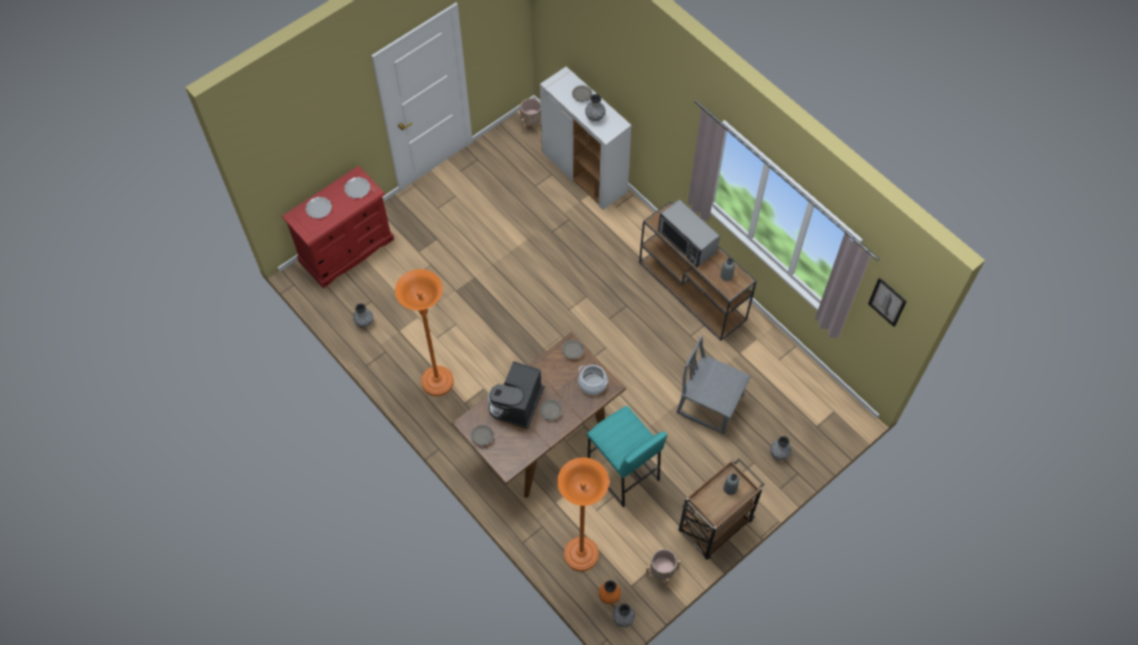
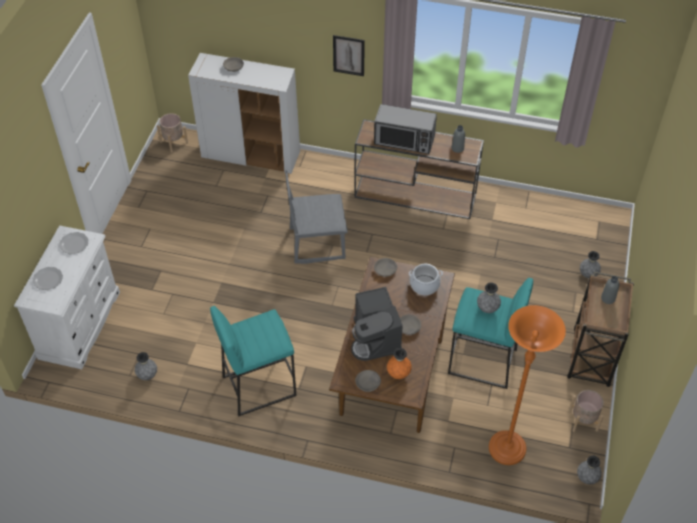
camera: 35 degrees left, 10 degrees down
(346, 250) = (80, 325): red dresser -> white dresser
(437, 382) = (259, 385): orange floor lamp -> turquoise stool
(595, 117) = (259, 77): grey vase -> grey vase (487, 309)
(609, 596) = (559, 467): orange vase -> orange vase (398, 374)
(710, 404) = (503, 269): grey chair -> grey chair (317, 243)
(887, 302) = (632, 70): picture -> picture (348, 55)

